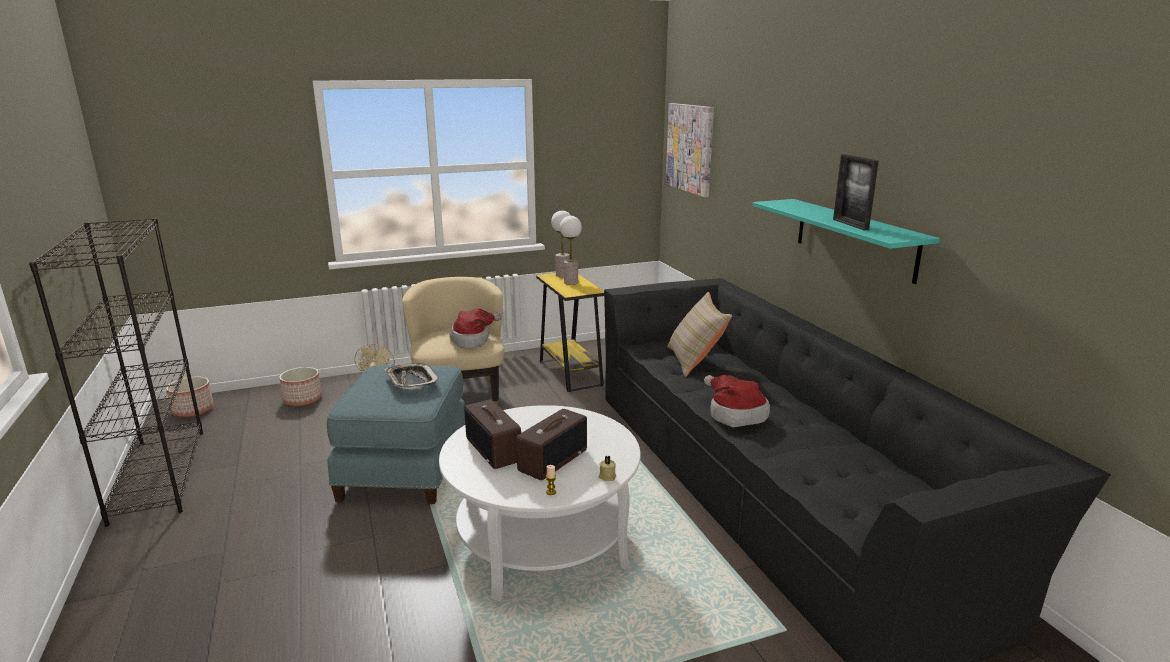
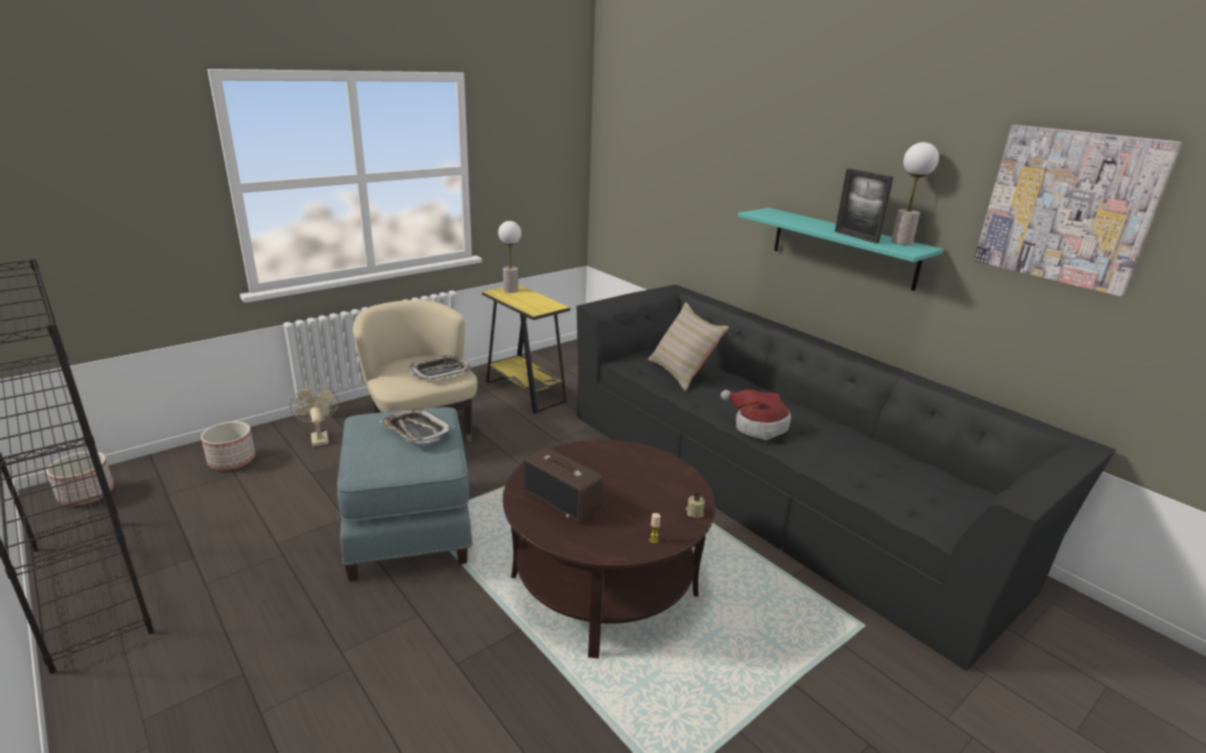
camera: 20 degrees left, 5 degrees up
(473, 340) = (440, 371): hat -> tray
(543, 543) = (604, 585): white coffee table -> brown coffee table
(552, 460) = (629, 503): radio -> none
(571, 282) = (526, 298): table lamp -> table lamp (901, 242)
(690, 148) = (630, 151): picture -> picture (1067, 207)

